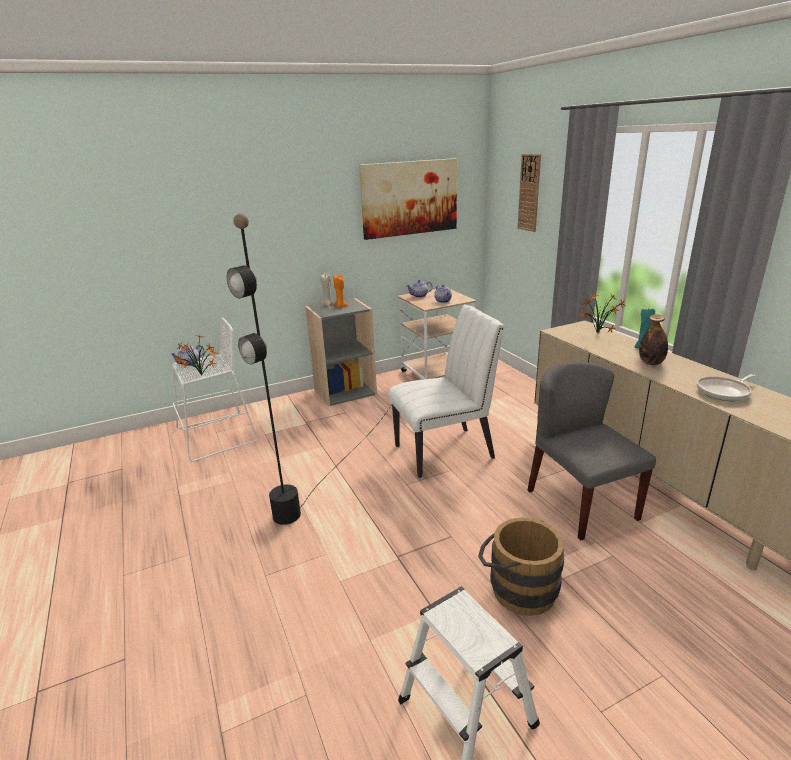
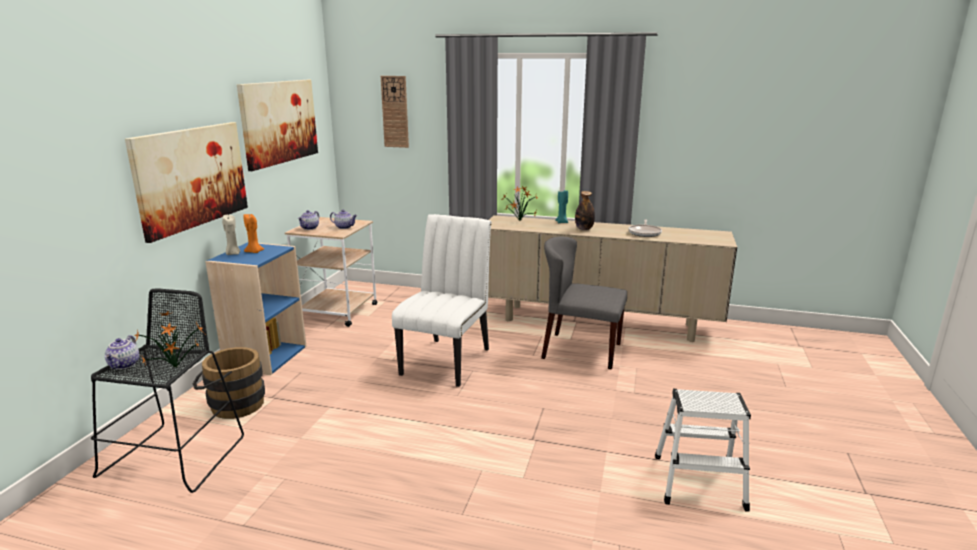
camera: 50 degrees left, 5 degrees down
(215, 436) = (174, 458): white stool -> black stool
(300, 240) = (191, 177): none -> picture
(327, 474) = (377, 423): black floor lamp -> none
(345, 391) = (266, 356): grey bookcase -> blue bookcase
(517, 587) = (622, 410): brown bucket -> brown bucket (232, 405)

